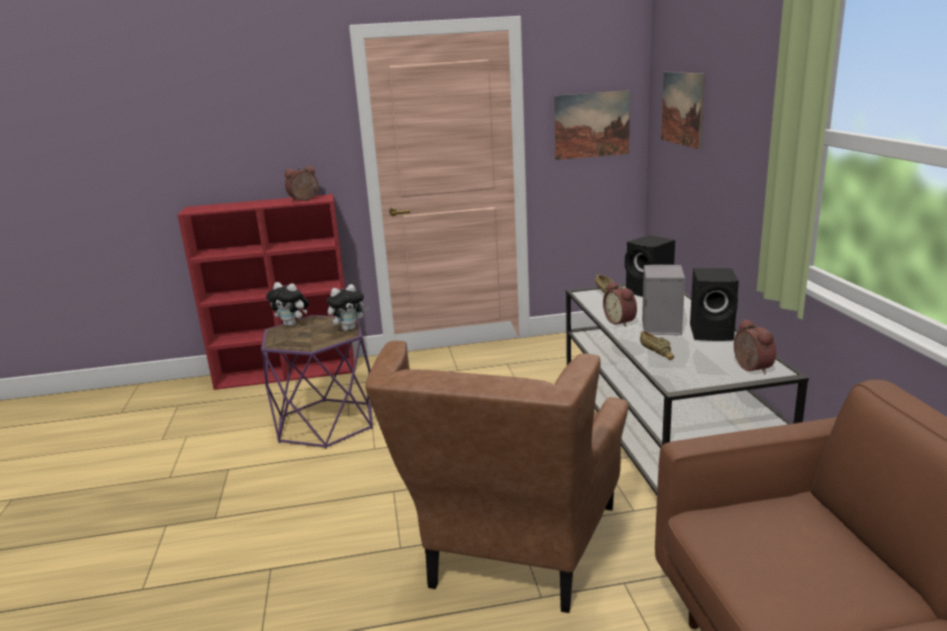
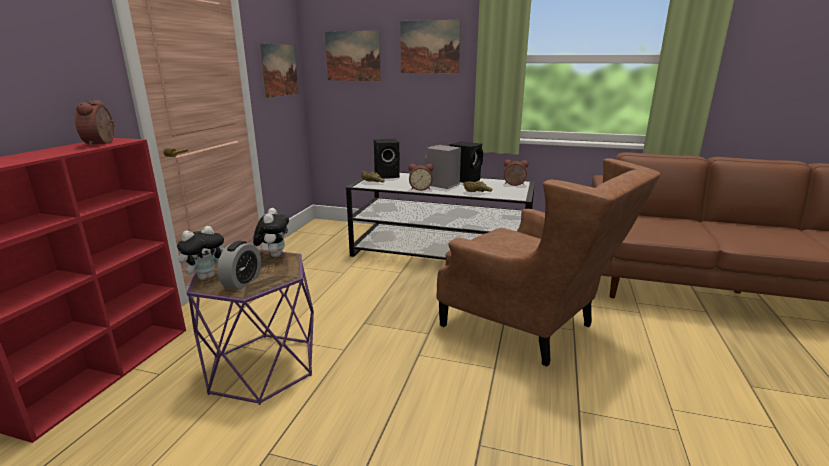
camera: 65 degrees left, 0 degrees up
(290, 337) = (242, 282): none -> alarm clock
(745, 104) = (430, 47): none -> picture

